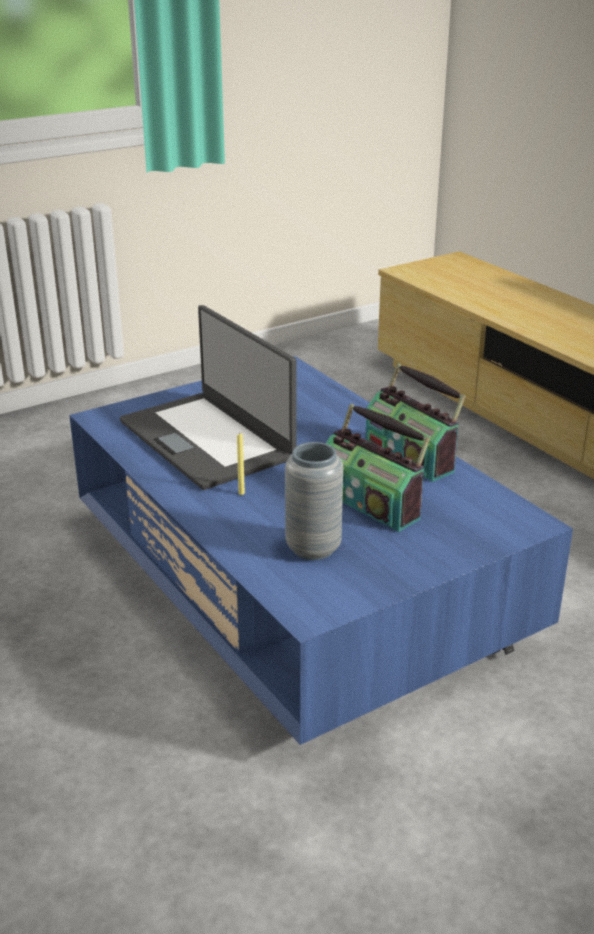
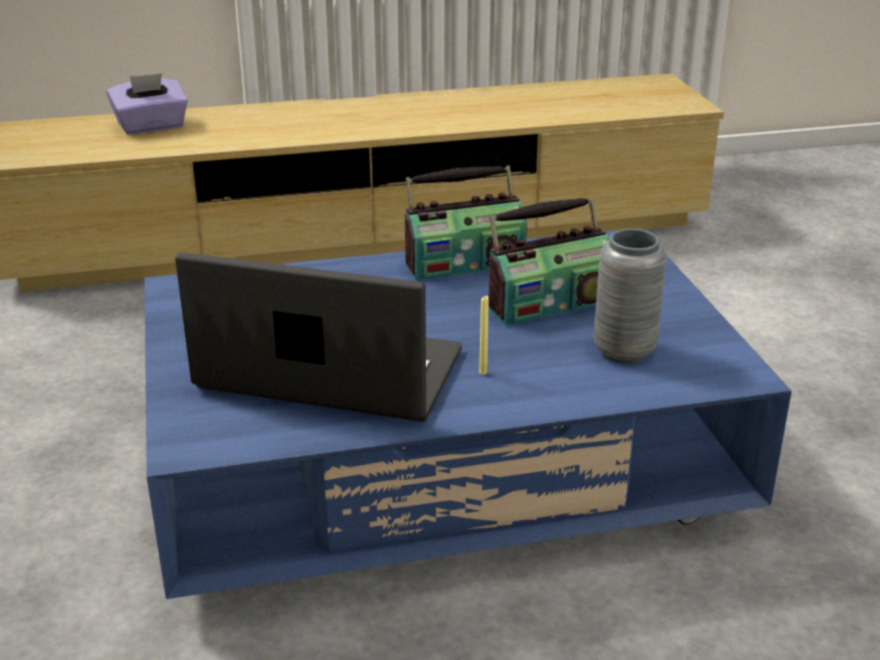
camera: 70 degrees left, 0 degrees up
(208, 439) = (329, 373): laptop -> laptop turned 150 degrees counterclockwise
(515, 293) = (151, 126): none -> purple tissue box

